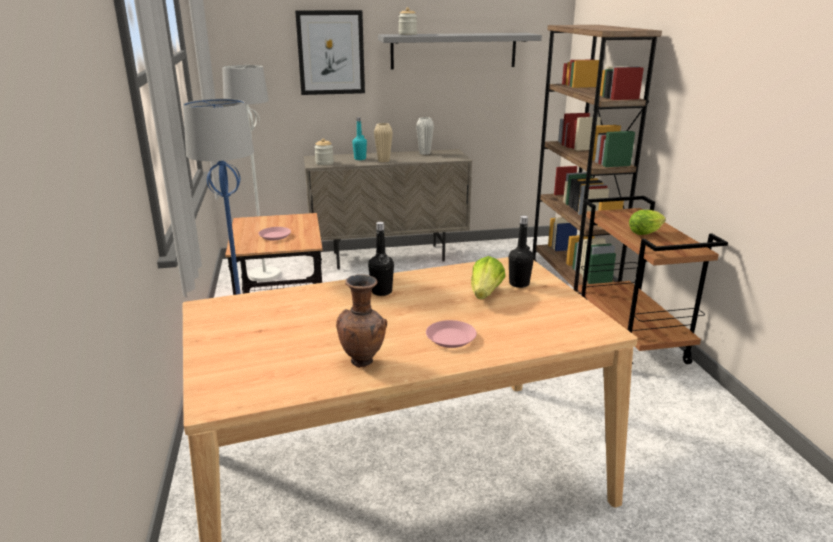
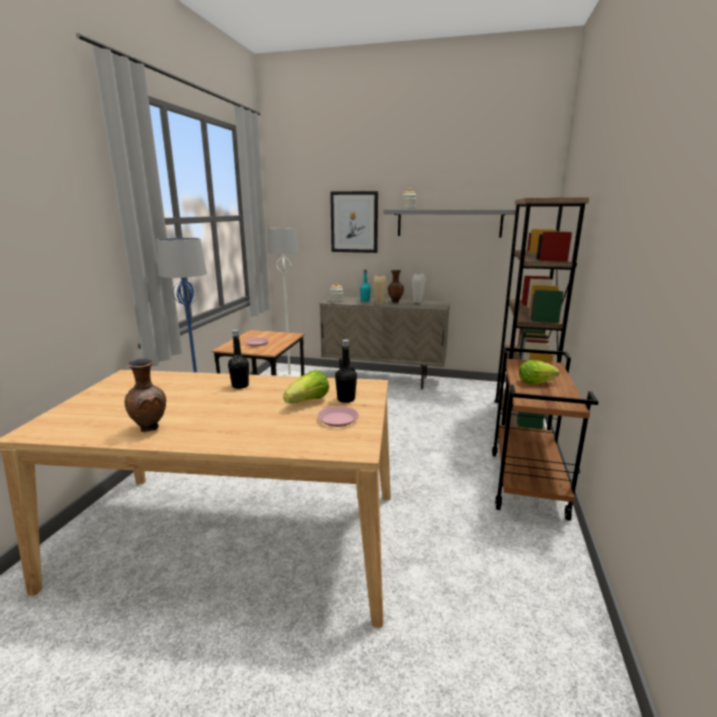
camera: 25 degrees right, 5 degrees down
(398, 156) = (395, 302): none -> brown vase
(450, 338) = (232, 426): pink plate -> pink plate (337, 419)

